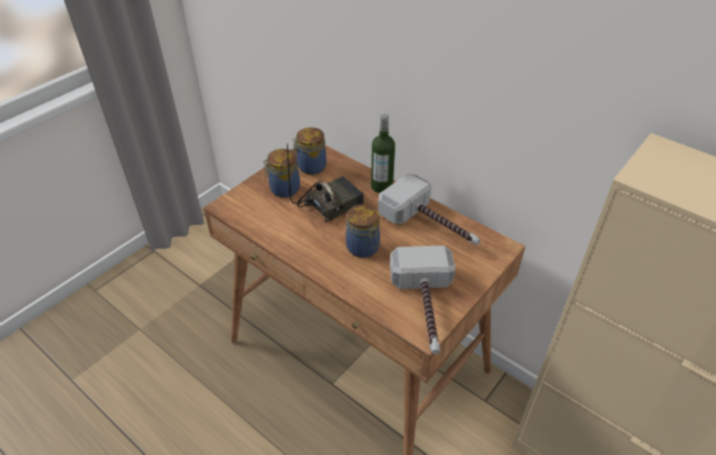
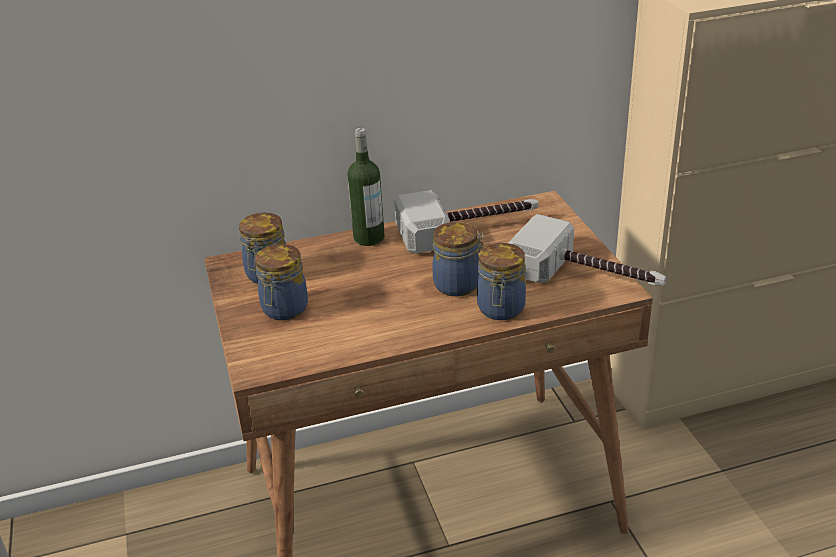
camera: 55 degrees left, 10 degrees down
(330, 203) = (354, 283): radio -> none
(351, 279) = (500, 310): none -> jar

